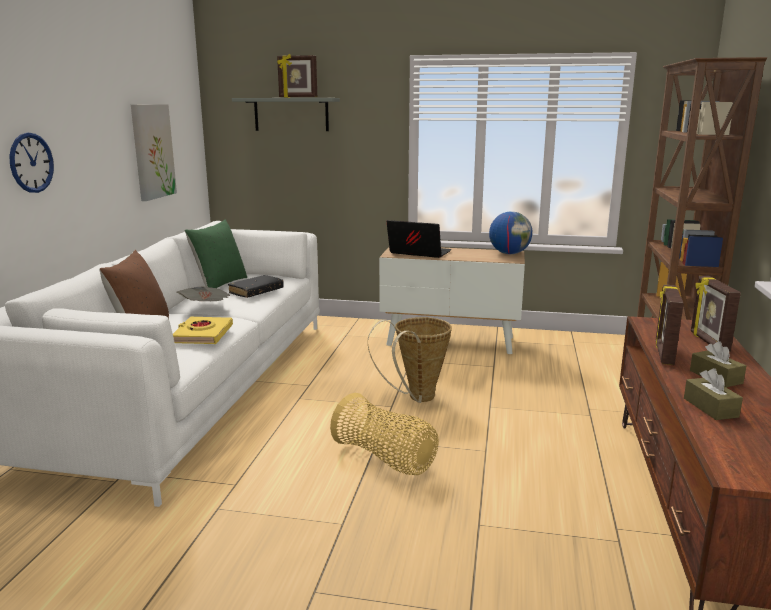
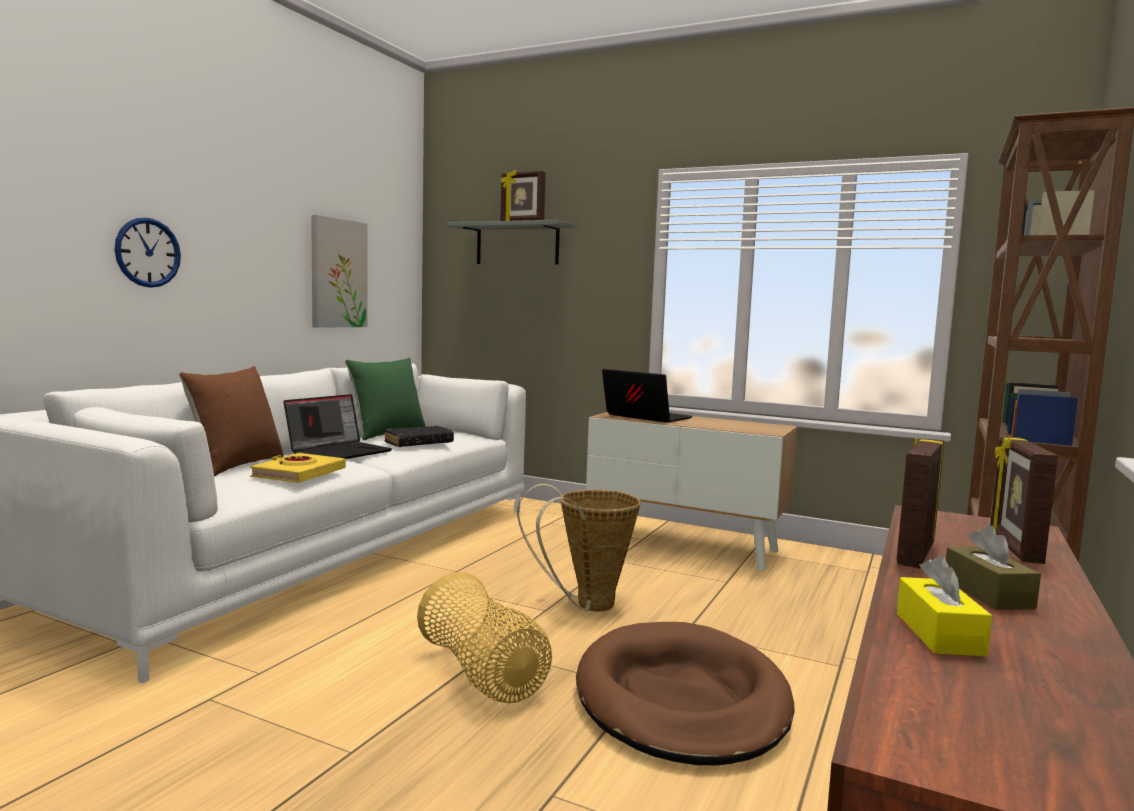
camera: 15 degrees right, 10 degrees down
(206, 308) = (339, 452): newspaper -> laptop
(509, 253) = (772, 426): globe -> none
(514, 453) = (681, 699): none -> brown dog bed
(710, 407) = (939, 634): brown tissue box -> yellow tissue box

